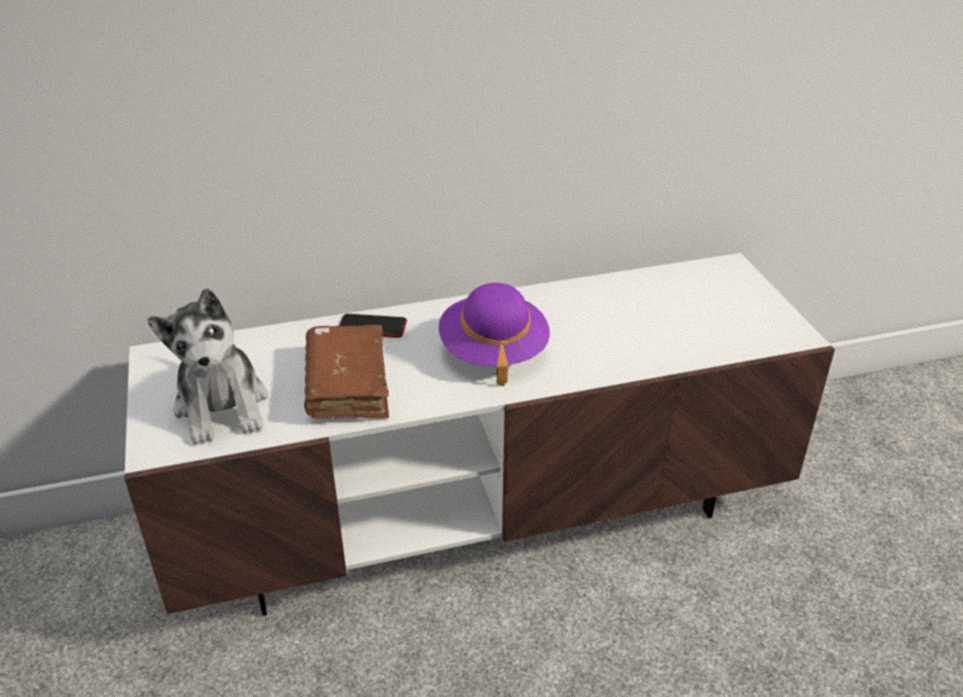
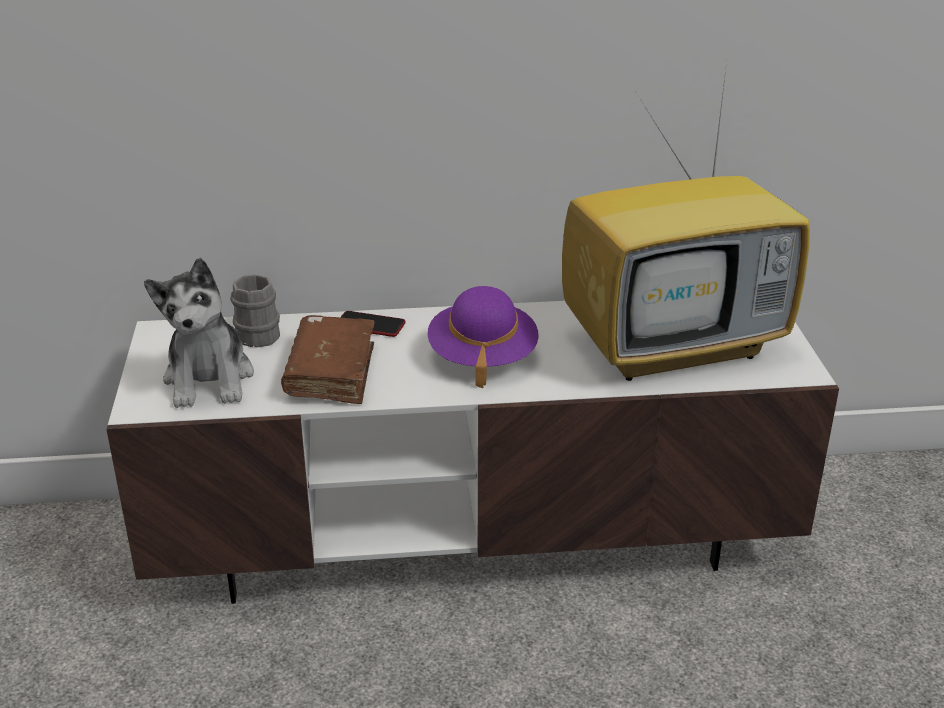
camera: 10 degrees right, 5 degrees down
(259, 347) = (257, 332): none -> grey mug
(672, 320) = (675, 346): none -> television

